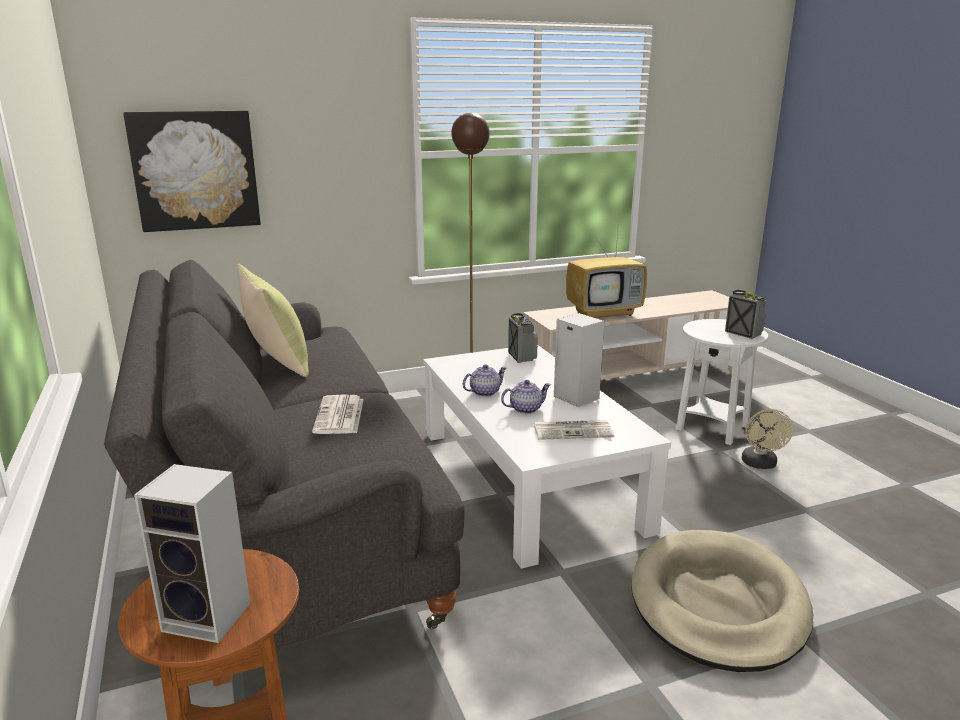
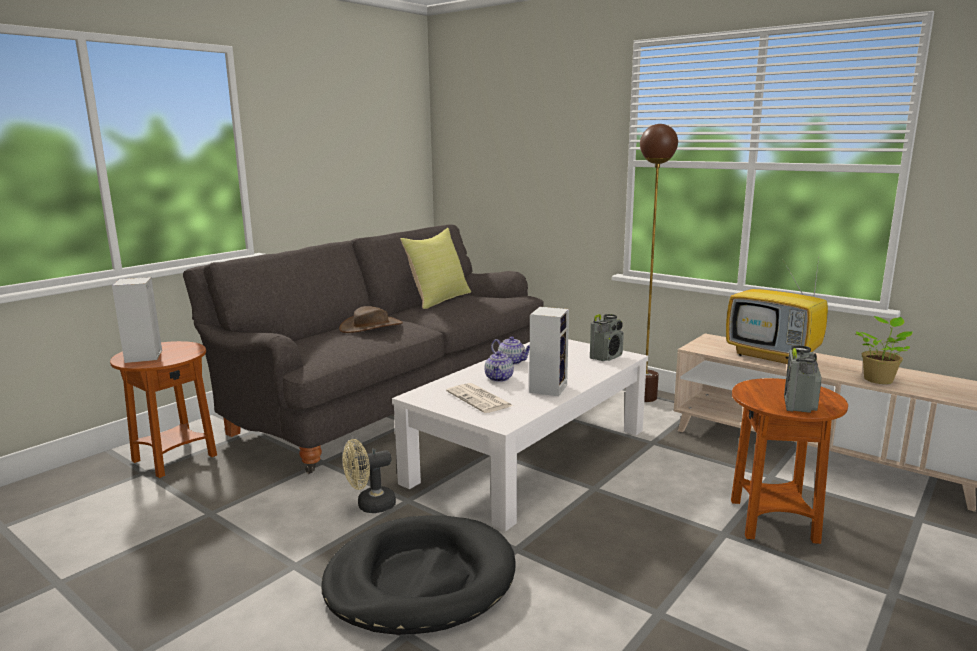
camera: 60 degrees right, 5 degrees down
(195, 170) = (482, 165): picture -> none
(339, 416) = (371, 326): newspaper -> brown hat
(526, 409) = (499, 378): teapot -> teapot turned 60 degrees clockwise
(676, 307) = (879, 379): none -> potted plant
(712, 428) = (773, 522): white side table -> brown side table
(717, 604) = (420, 580): beige dog bed -> black dog bed
(760, 464) = (729, 567): beige fan -> beige fan (370, 506)

